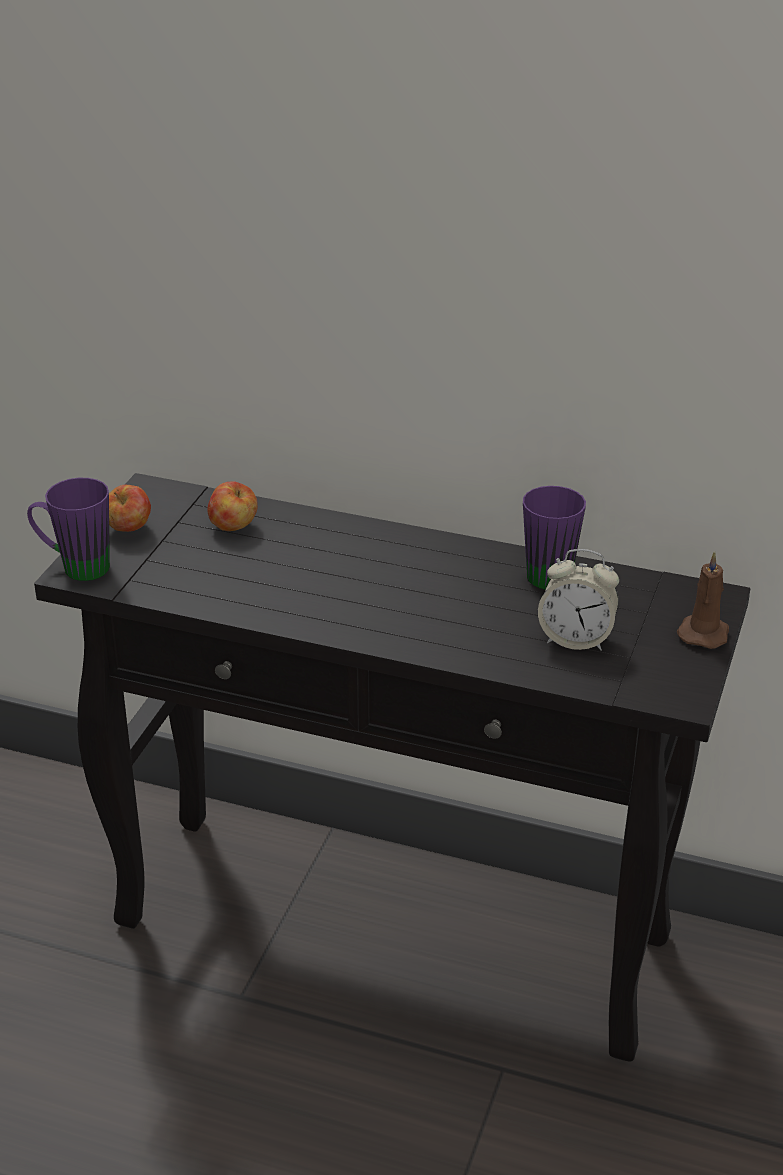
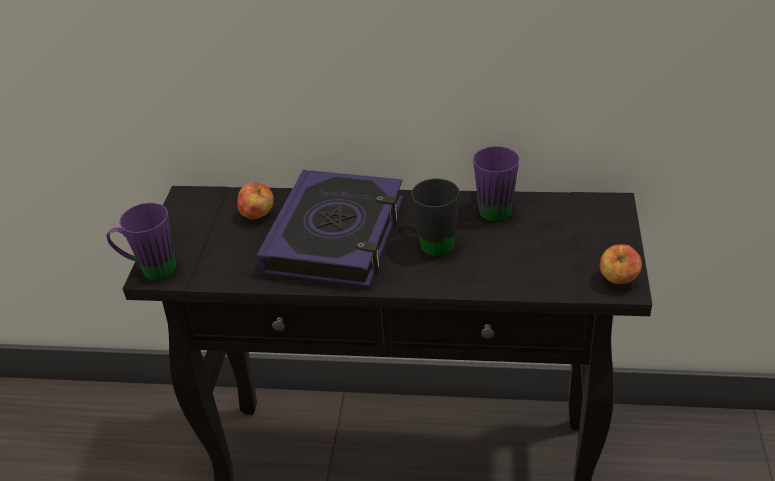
camera: 10 degrees left, 5 degrees up
(129, 530) = (182, 231): apple -> apple (618, 280)
(326, 570) = (336, 236): none -> book
(451, 597) = (433, 240): none -> black mug
(576, 639) = (532, 255): alarm clock -> none
(704, 632) = (617, 233): brown candle -> none

